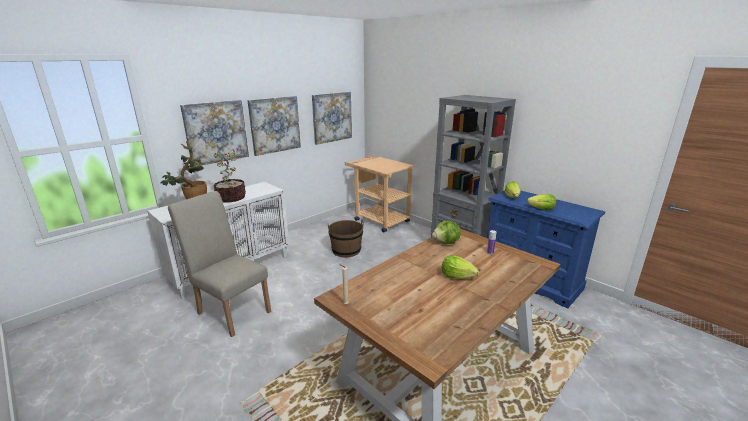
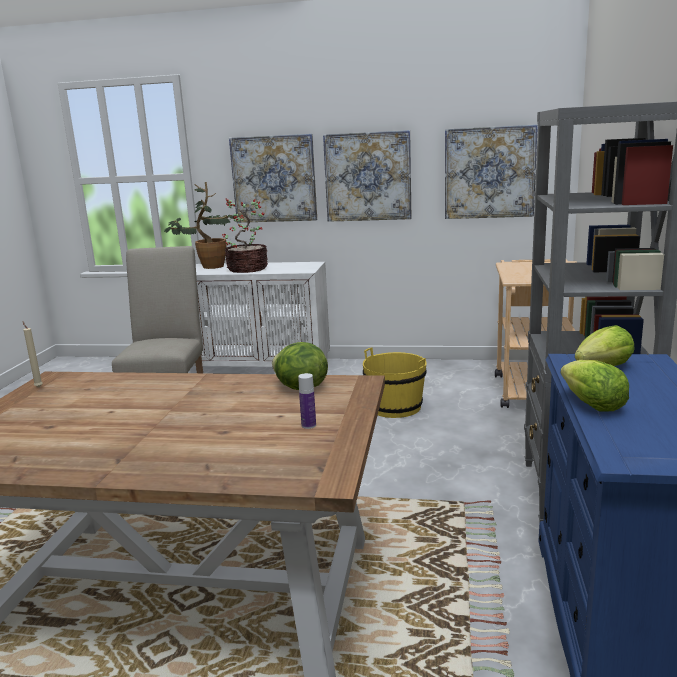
camera: 55 degrees right, 5 degrees down
(346, 250) = (395, 407): brown bucket -> yellow bucket
(457, 276) = (178, 423): lettuce -> none

